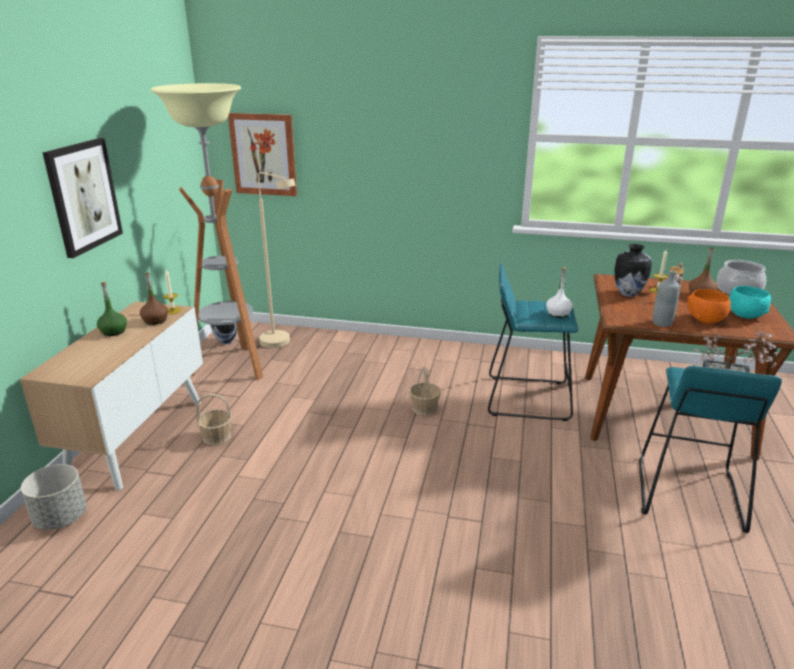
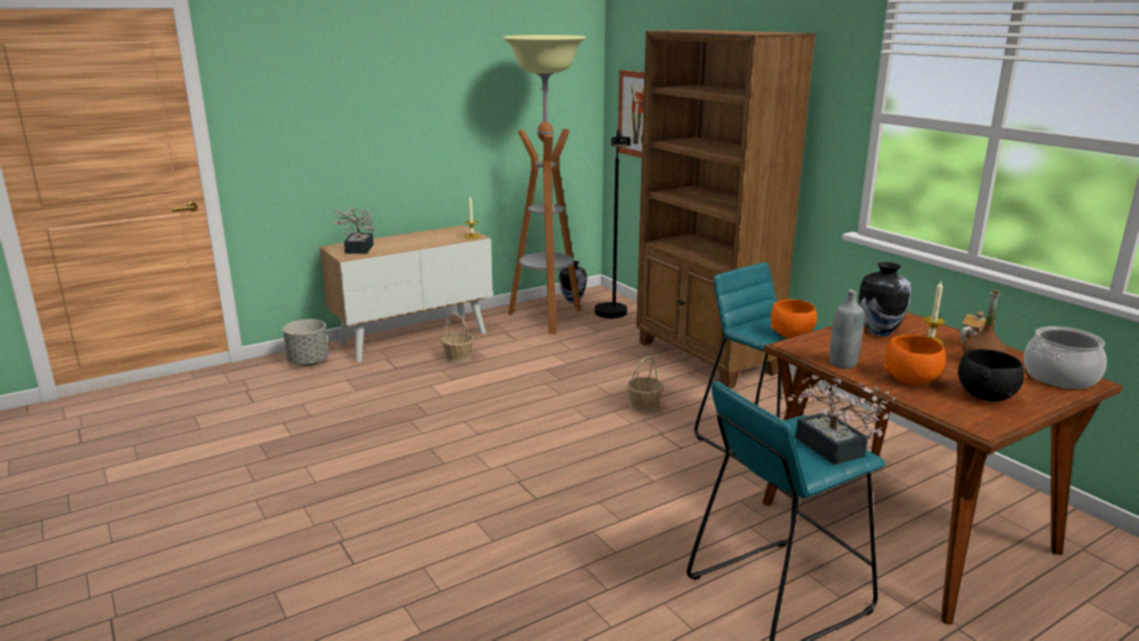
camera: 45 degrees right, 5 degrees down
(82, 366) = (358, 250): none -> potted plant
(83, 196) = (425, 121): picture -> none
(114, 331) = (413, 238): green bottle -> none
(155, 320) = (448, 239): brown bottle -> none
(281, 343) = (612, 316): beige floor lamp -> black floor lamp
(399, 352) = (705, 358): none -> brown bookcase
(558, 314) = (792, 335): white bottle -> orange bowl
(745, 315) = (986, 396): turquoise bowl -> black bowl

